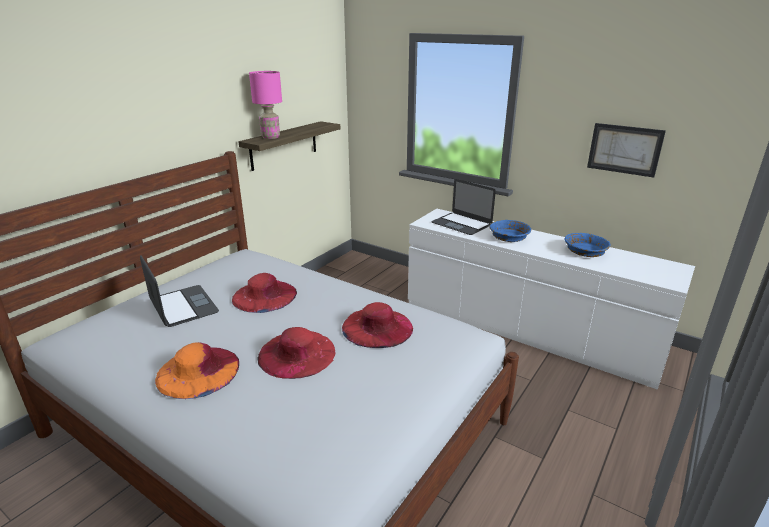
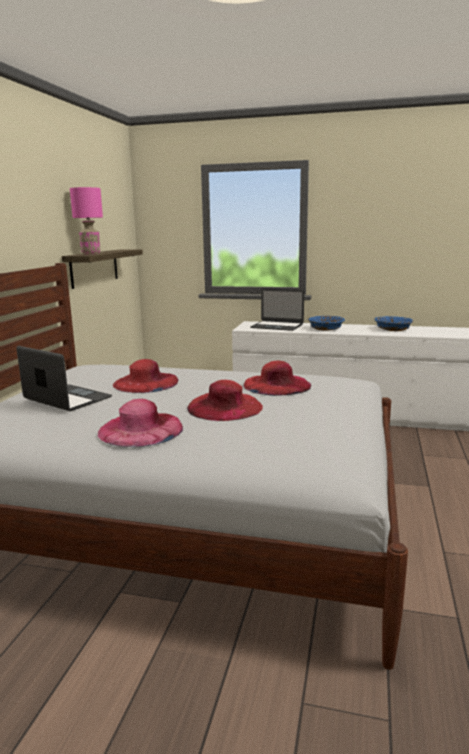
camera: 20 degrees left, 10 degrees down
(198, 371) = (141, 429): orange hat -> pink hat
(624, 149) = (403, 245): picture -> none

